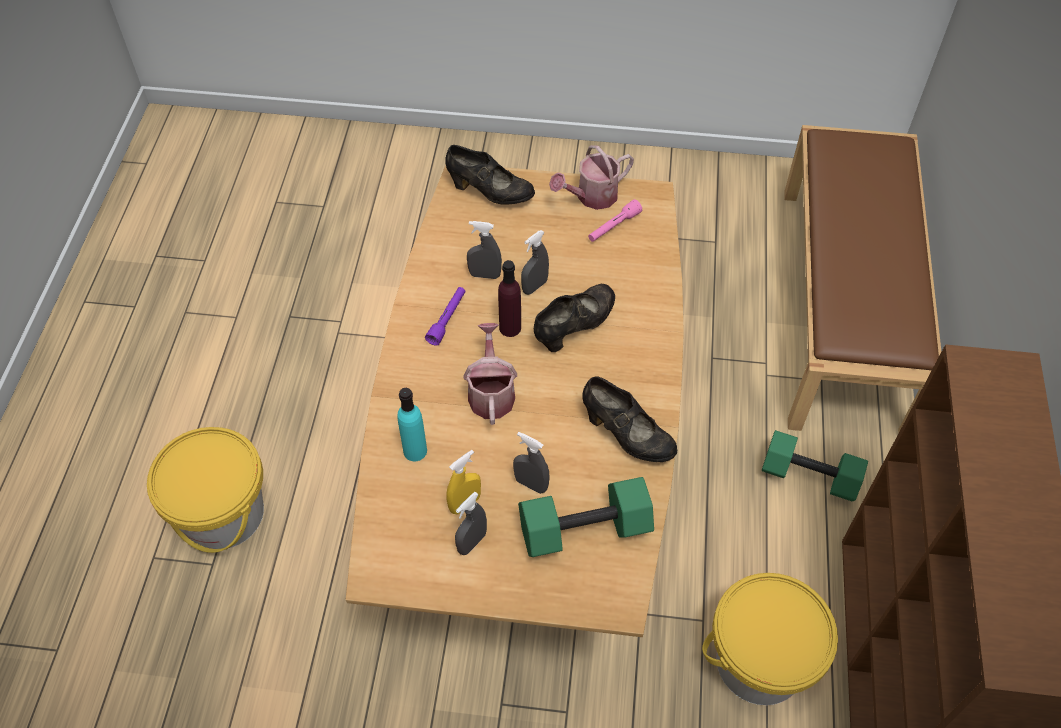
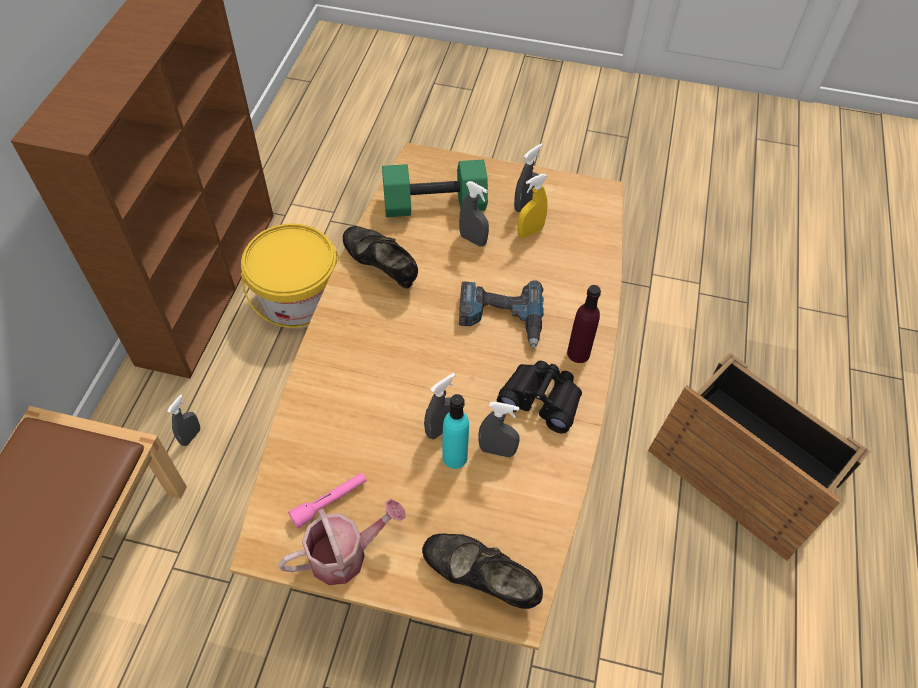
camera: 175 degrees left, 0 degrees up
(223, 513) = (745, 464): yellow bucket -> crate
(415, 451) = (573, 275): turquoise bottle -> turquoise bottle (454, 457)
(447, 319) = (541, 399): purple flashlight -> black binoculars
(491, 392) = (500, 318): watering can -> power drill
(510, 328) = (475, 382): purple bottle -> purple bottle (578, 353)
(574, 327) = (406, 376): black shoe -> none
(808, 477) = (191, 436): green dumbbell -> grey spray bottle

